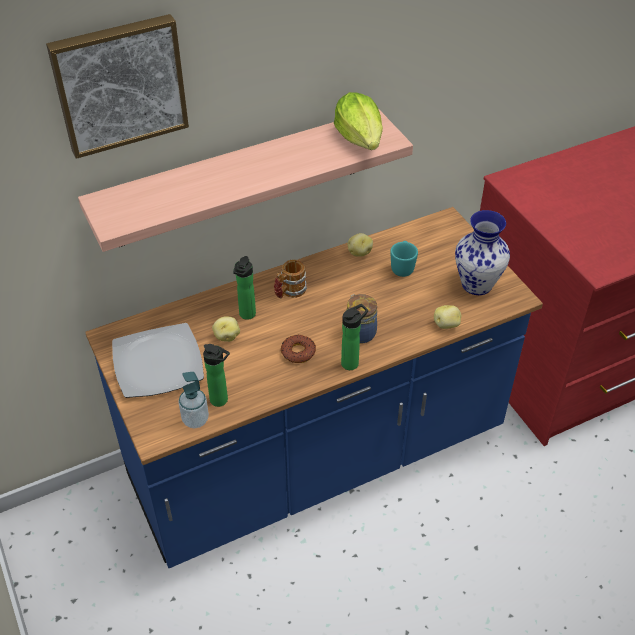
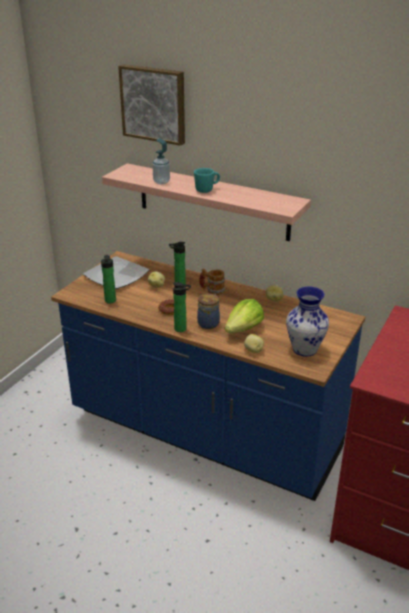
camera: 55 degrees right, 15 degrees down
(195, 419) = (90, 299): soap dispenser -> soap dispenser (161, 182)
(360, 139) = (272, 202): lettuce -> lettuce (244, 329)
(402, 267) = (282, 318): turquoise mug -> turquoise mug (207, 190)

